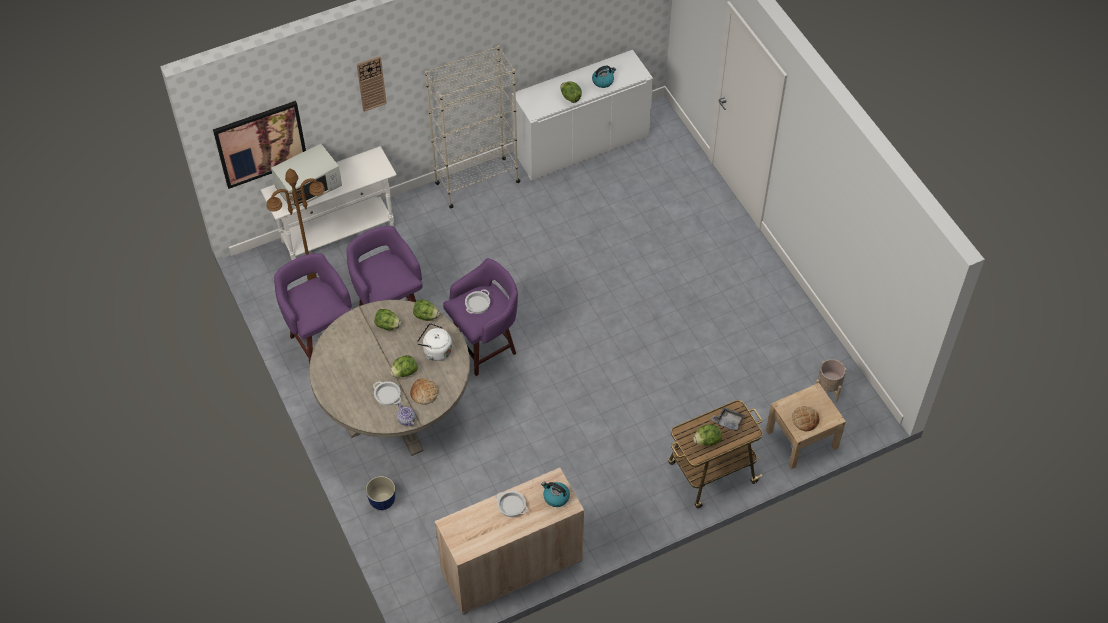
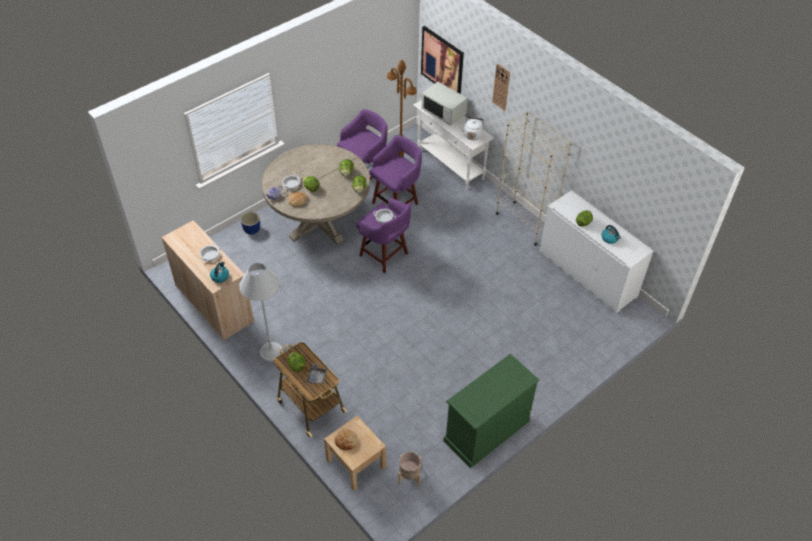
camera: 75 degrees right, 5 degrees down
(436, 351) = (332, 199): white kettle -> white kettle (472, 134)
(615, 506) = (271, 352): none -> white floor lamp
(783, 302) = (486, 431): none -> green dresser

